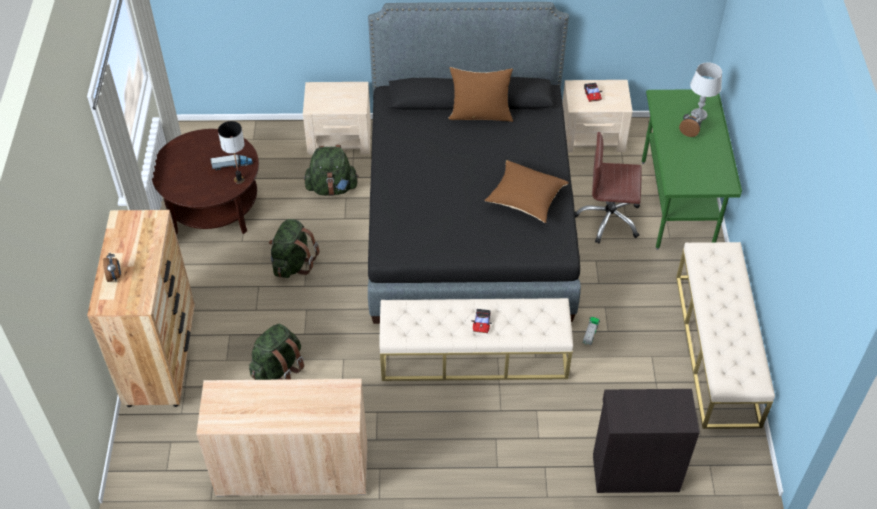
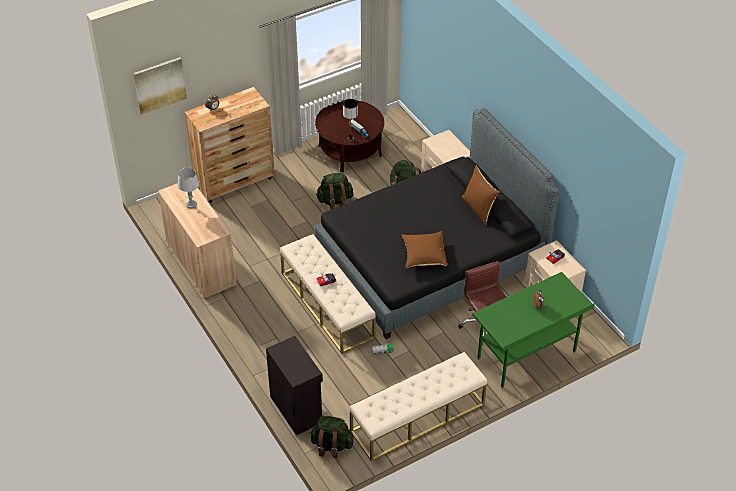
camera: 60 degrees right, 5 degrees down
(57, 300) = (159, 85): none -> picture
(278, 368) = (260, 228): green backpack -> green backpack (331, 446)
(698, 115) = (560, 304): grey table lamp -> grey table lamp (191, 204)

